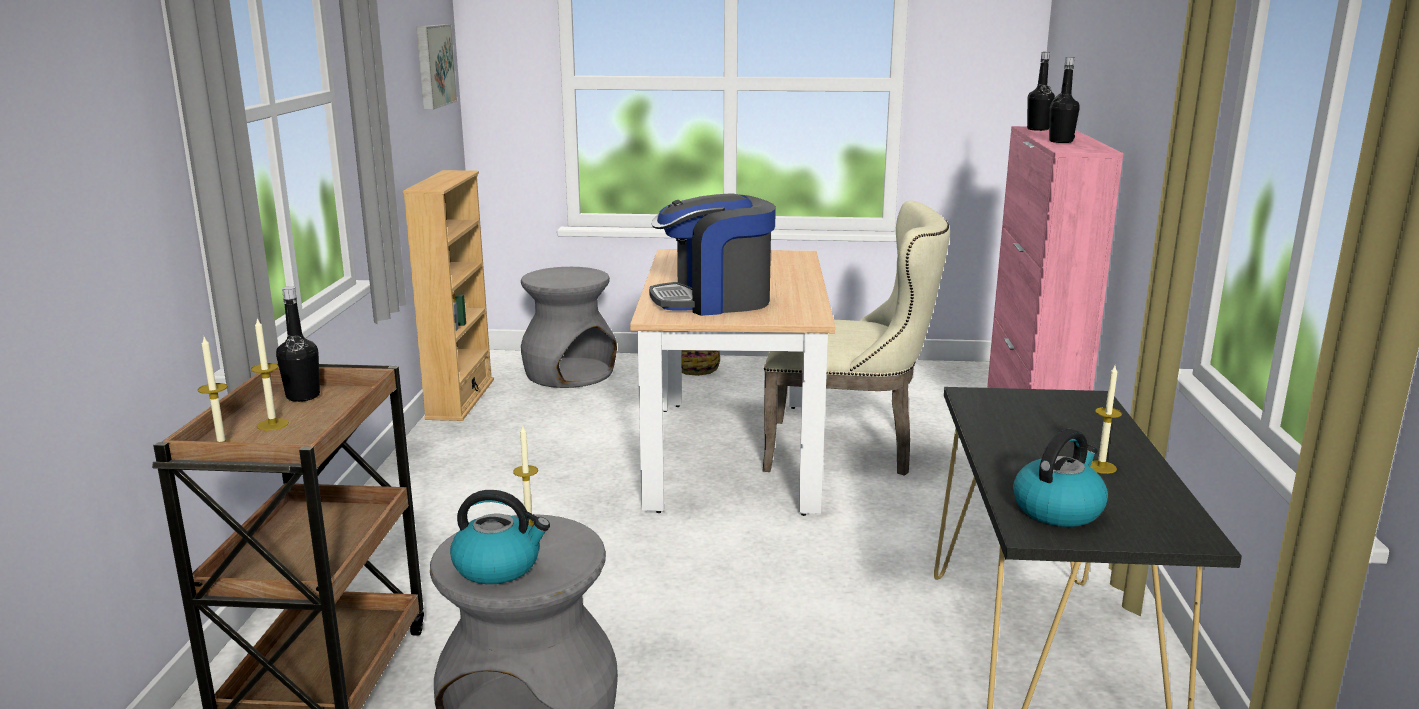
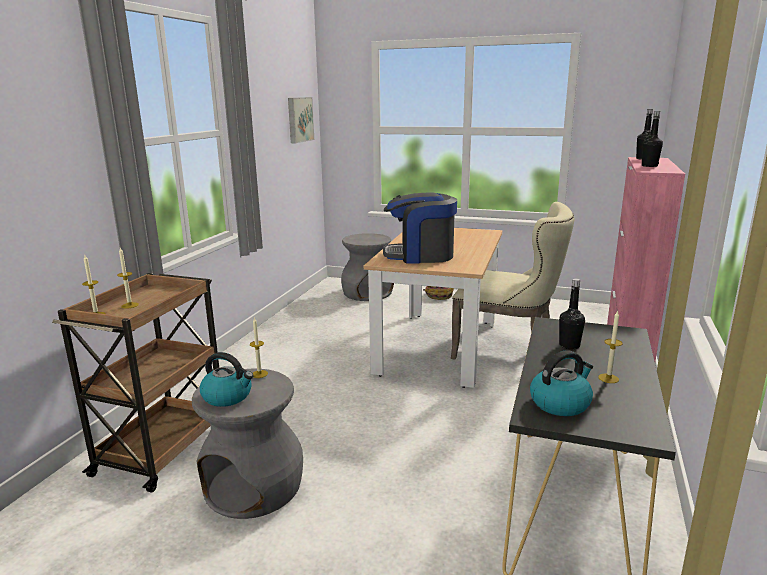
camera: 15 degrees right, 0 degrees up
(303, 396) = (156, 292): black bottle -> black bottle (569, 345)
(460, 399) = (304, 302): beige bookcase -> none

